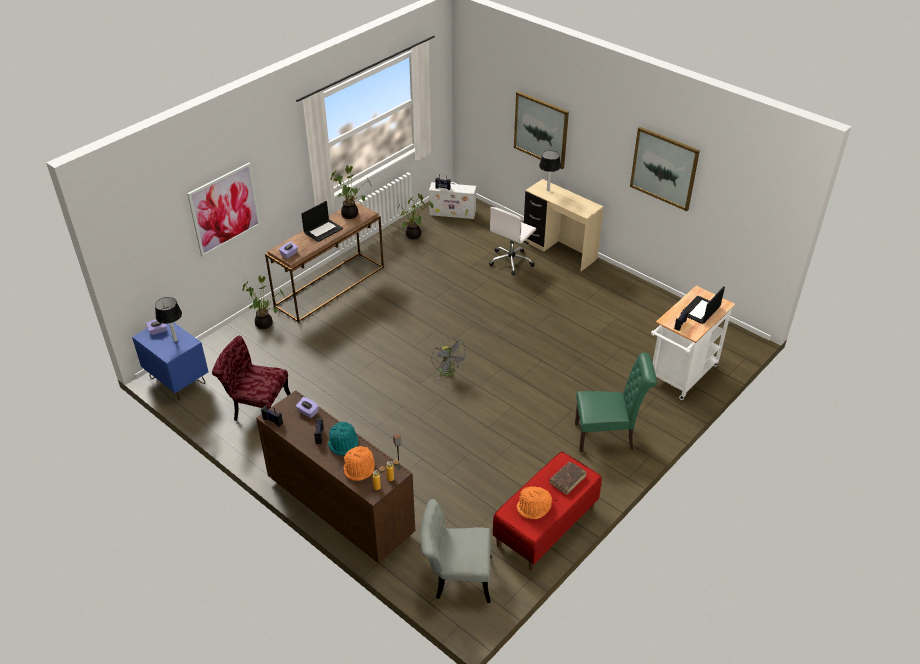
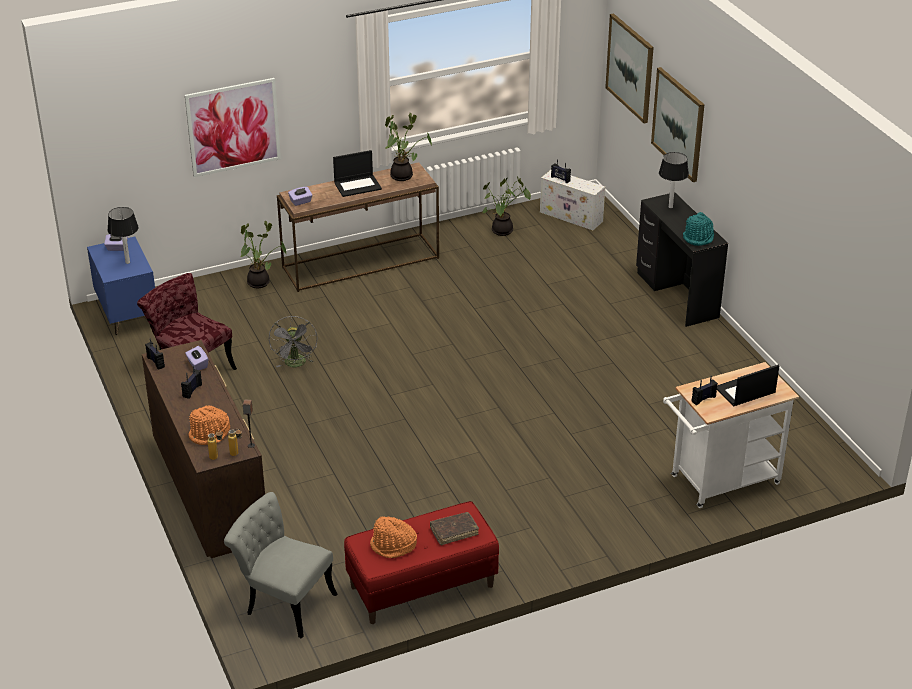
camera: 25 degrees right, 5 degrees down
(343, 443) = (211, 405): turquoise hat -> turquoise hat (698, 237)
(449, 373) = (431, 394): grey fan -> grey fan (296, 364)
(511, 261) = (603, 291): white office chair -> none
(559, 251) = (676, 295): beige desk -> black desk
(608, 437) = (571, 519): green chair -> none
(664, 168) = (787, 201): picture -> picture (630, 67)

